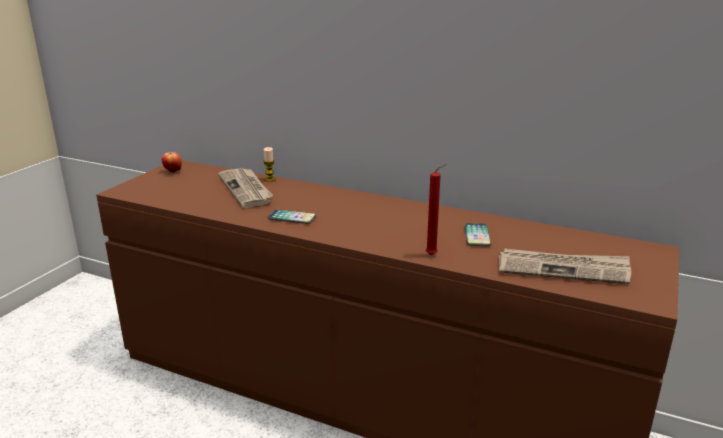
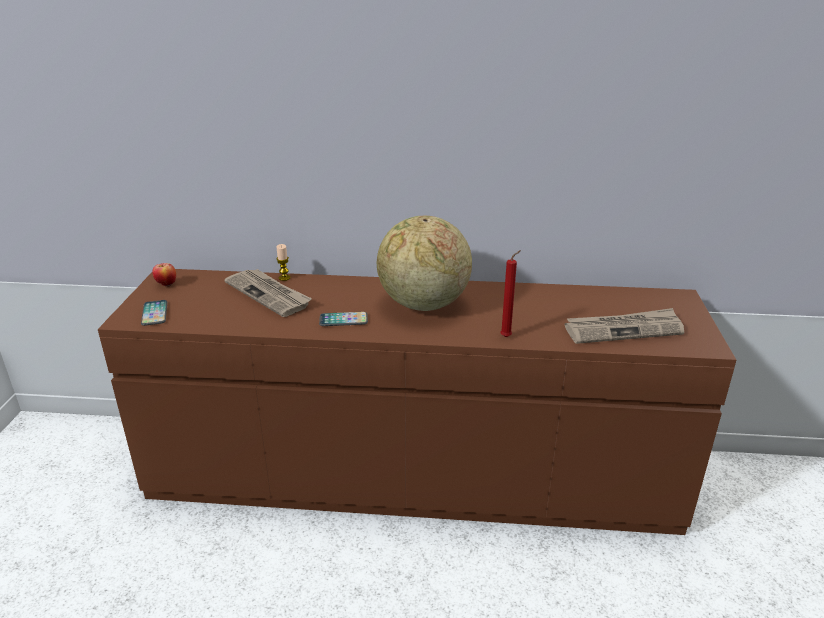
camera: 20 degrees left, 5 degrees up
(373, 217) = (423, 304): none -> globe
(477, 235) = (530, 308): phone -> phone (154, 313)

